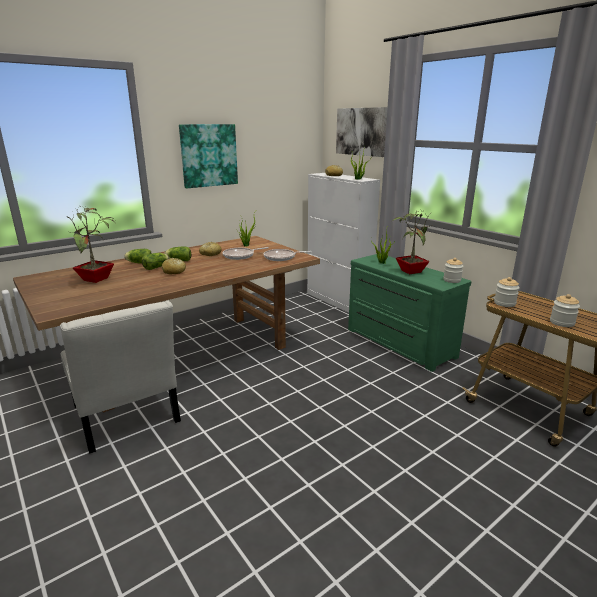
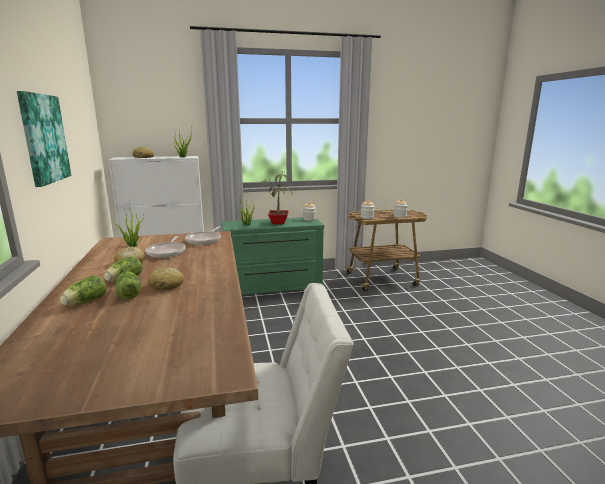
camera: 65 degrees left, 5 degrees down
(97, 279) = (113, 335): potted plant -> none
(361, 131) = (161, 112): picture -> none

